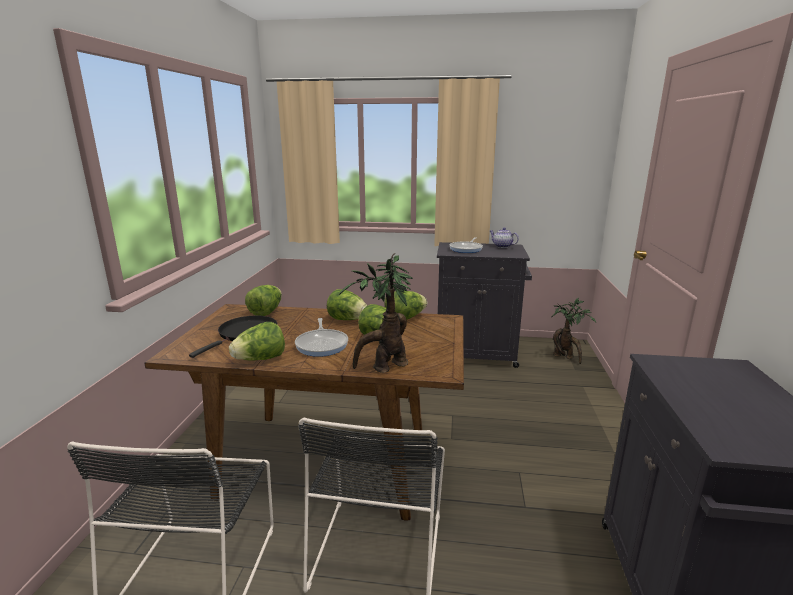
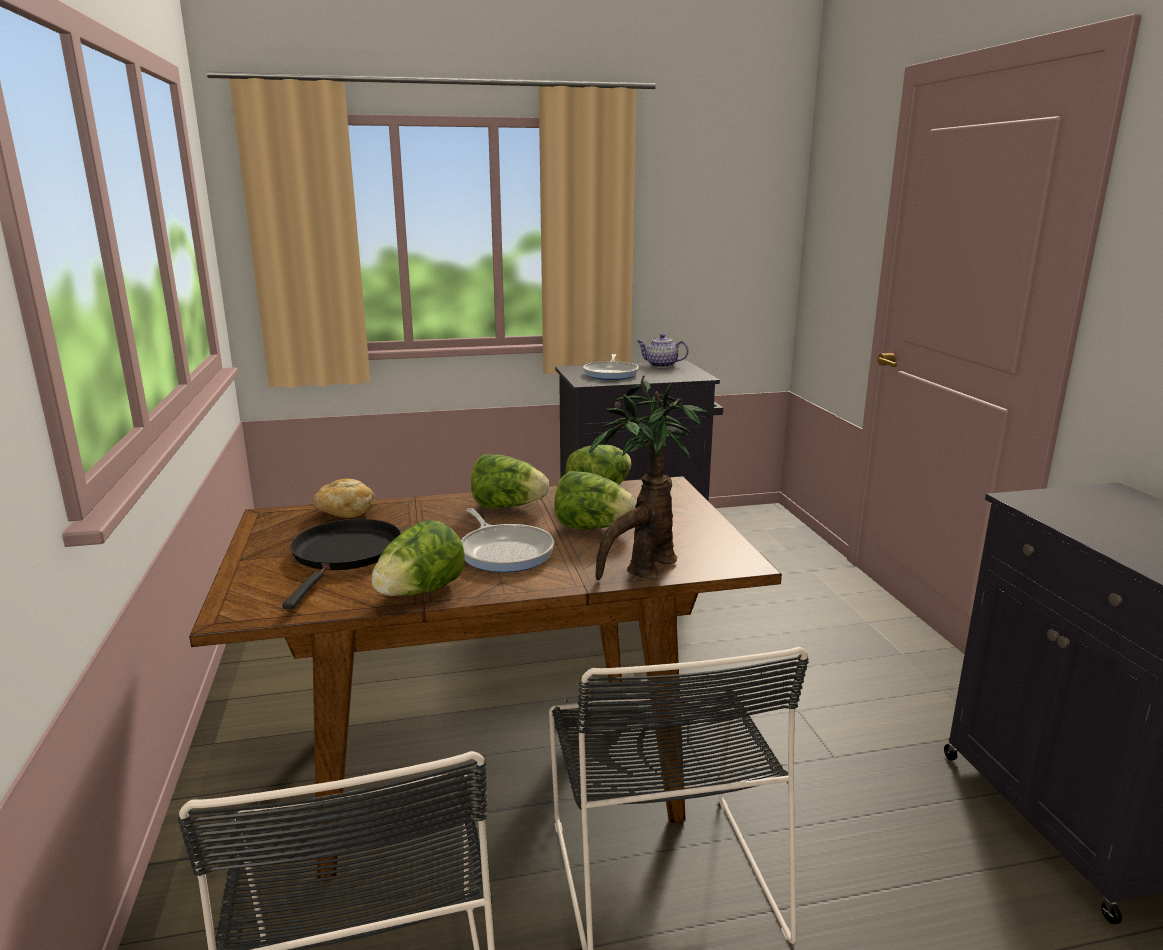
camera: 20 degrees left, 0 degrees up
(266, 312) = (345, 513): lettuce -> bread
(565, 358) = (765, 533): potted plant -> none

